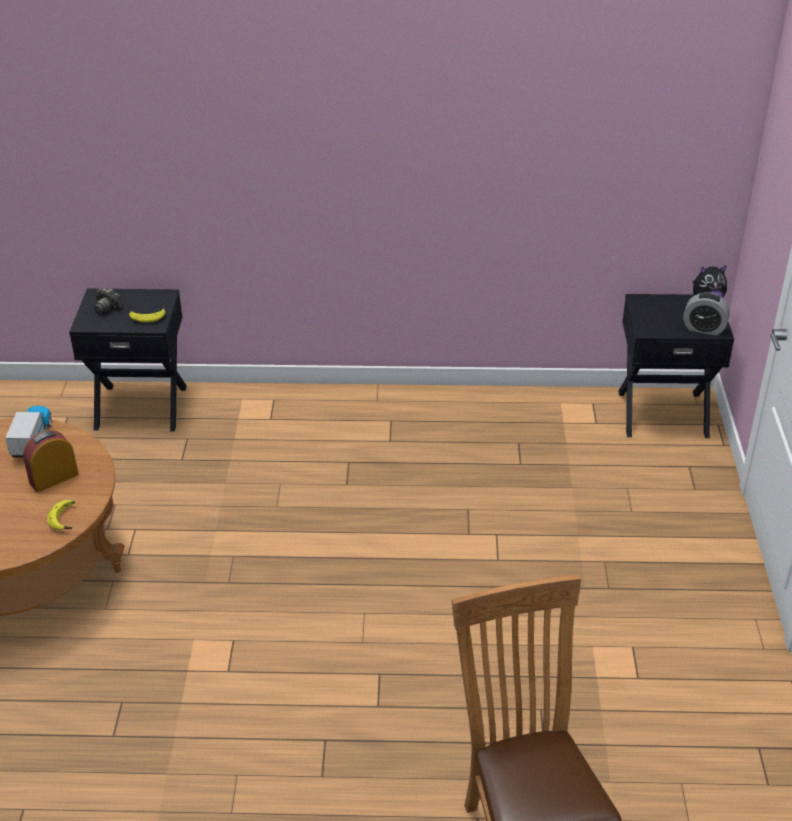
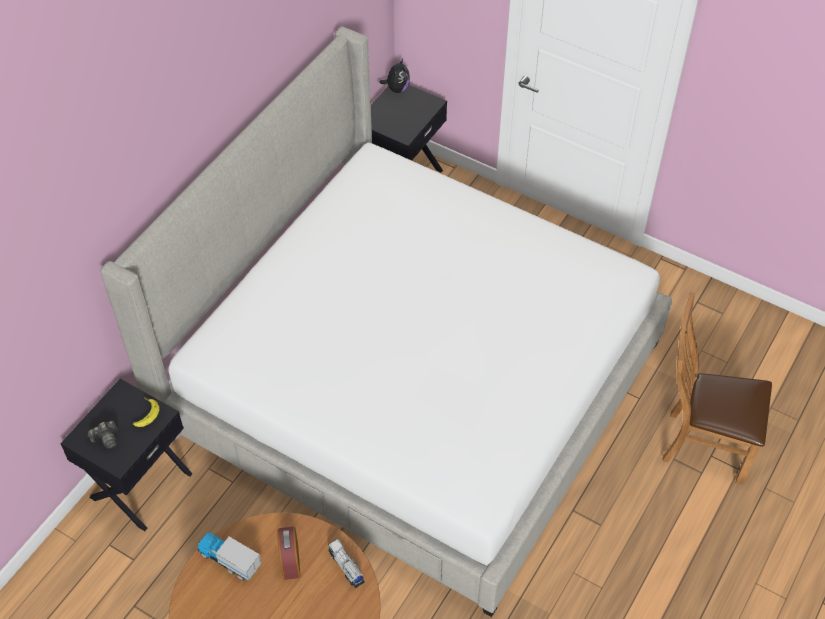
camera: 60 degrees left, 15 degrees up
(66, 519) = (346, 567): banana -> toy truck
(396, 532) = (412, 383): none -> bed
(704, 329) = (425, 108): alarm clock -> none

